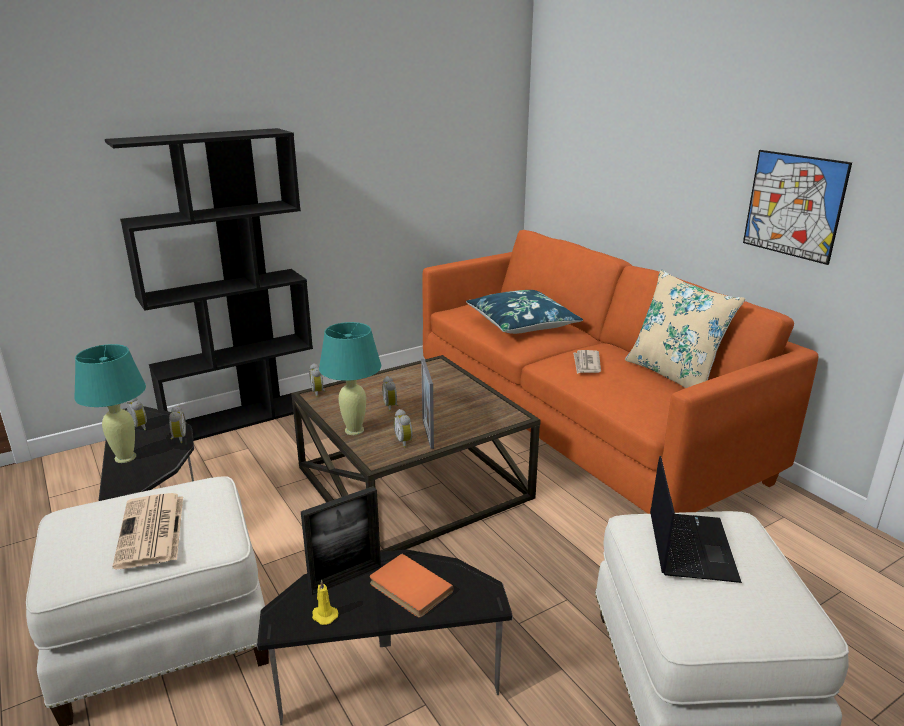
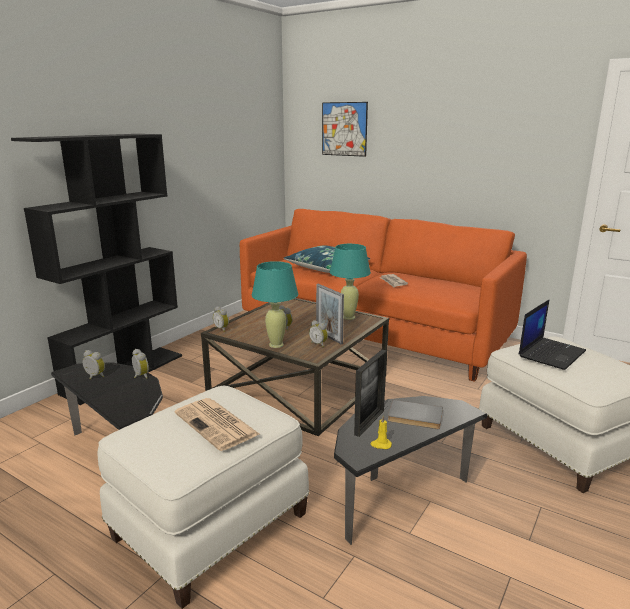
camera: 25 degrees left, 5 degrees down
(125, 457) = (108, 397): turquoise table lamp -> turquoise table lamp (349, 317)
(408, 589) = (415, 417): orange book -> grey book
(674, 375) = (446, 280): beige pillow -> none
(689, 546) = (551, 353): laptop -> laptop turned 60 degrees clockwise
(793, 205) = (497, 167): picture -> picture (344, 129)

